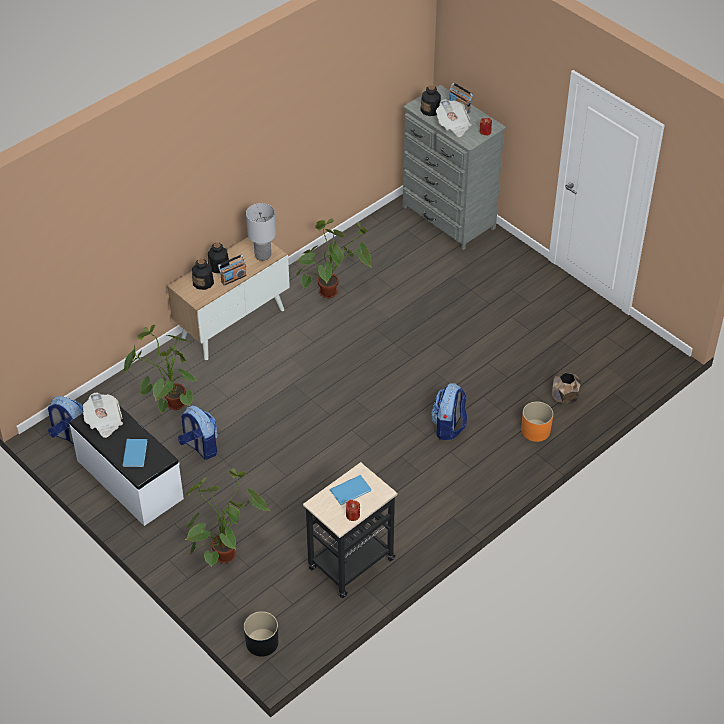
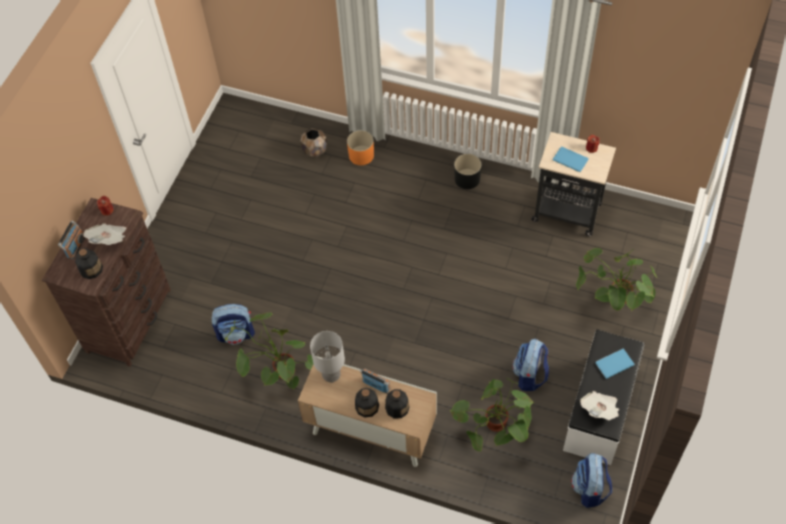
camera: 115 degrees left, 10 degrees up
(261, 642) = (672, 234): black planter -> black planter (467, 179)
(447, 218) = (130, 321): grey dresser -> brown dresser
(449, 427) = (393, 210): backpack -> backpack (236, 333)

